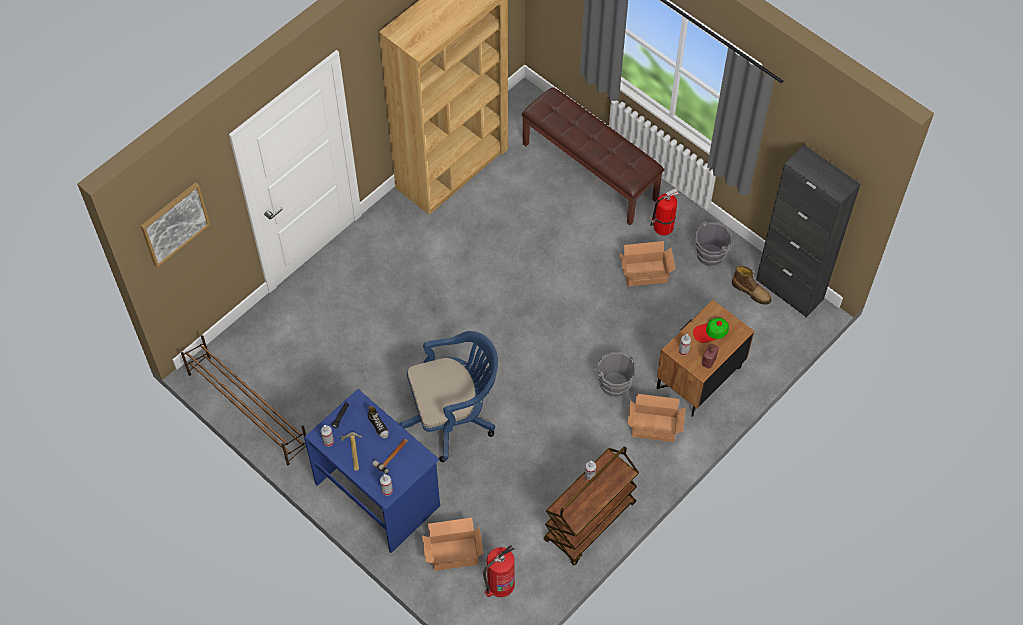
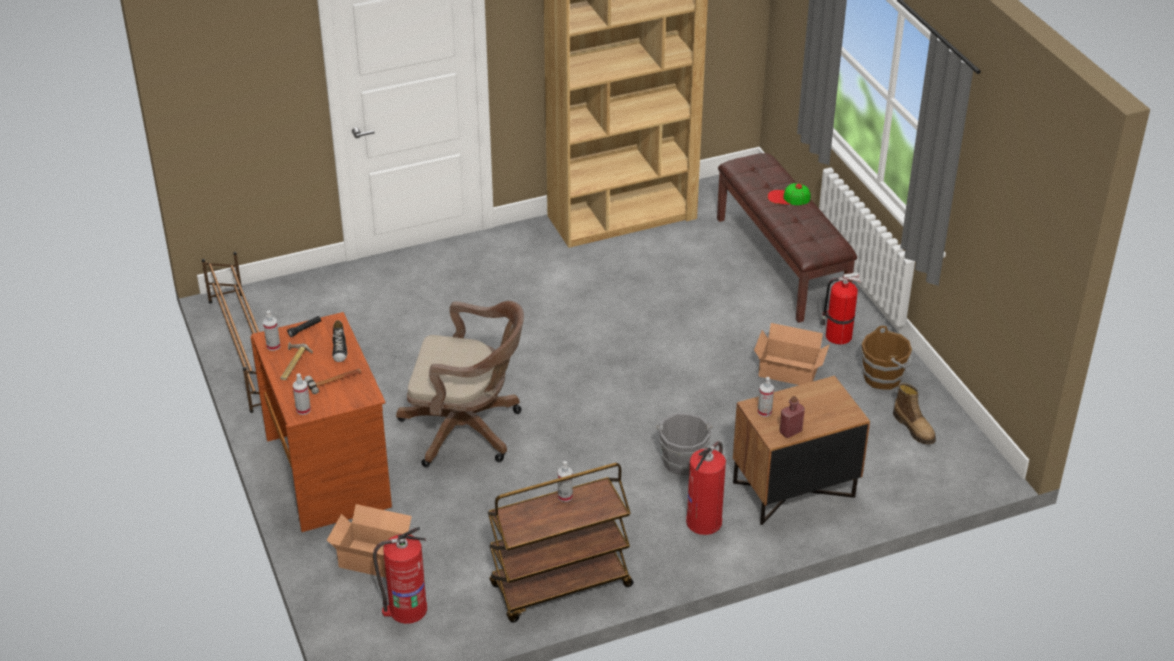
camera: 25 degrees right, 20 degrees down
(174, 223) = (221, 59): picture -> none
(378, 494) = (330, 472): blue desk -> brown desk
(453, 417) = (467, 430): blue office chair -> brown office chair
(654, 428) = (705, 521): cardboard box -> fire extinguisher
(710, 331) = (812, 404): cap -> cap (788, 197)
(711, 254) = (883, 377): grey bucket -> brown bucket
(789, 289) = (966, 441): black cabinet -> none

